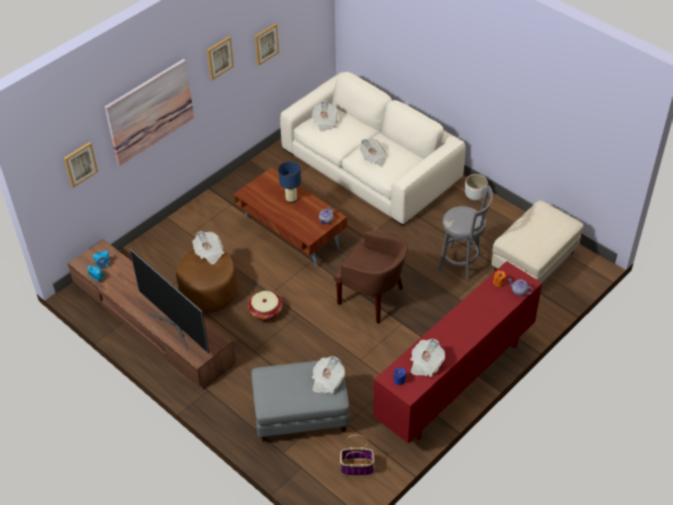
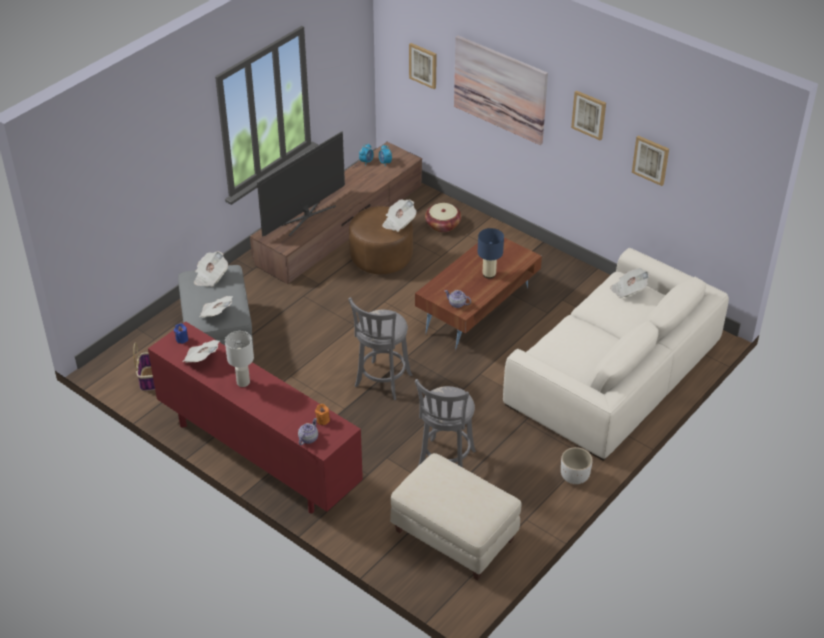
camera: 85 degrees right, 5 degrees down
(265, 312) = (357, 300): basket -> basket (443, 225)
(372, 298) = (382, 382): brown armchair -> grey stool
(374, 158) = (569, 335): newspaper -> newspaper (210, 277)
(455, 334) = (242, 382): none -> white table lamp

